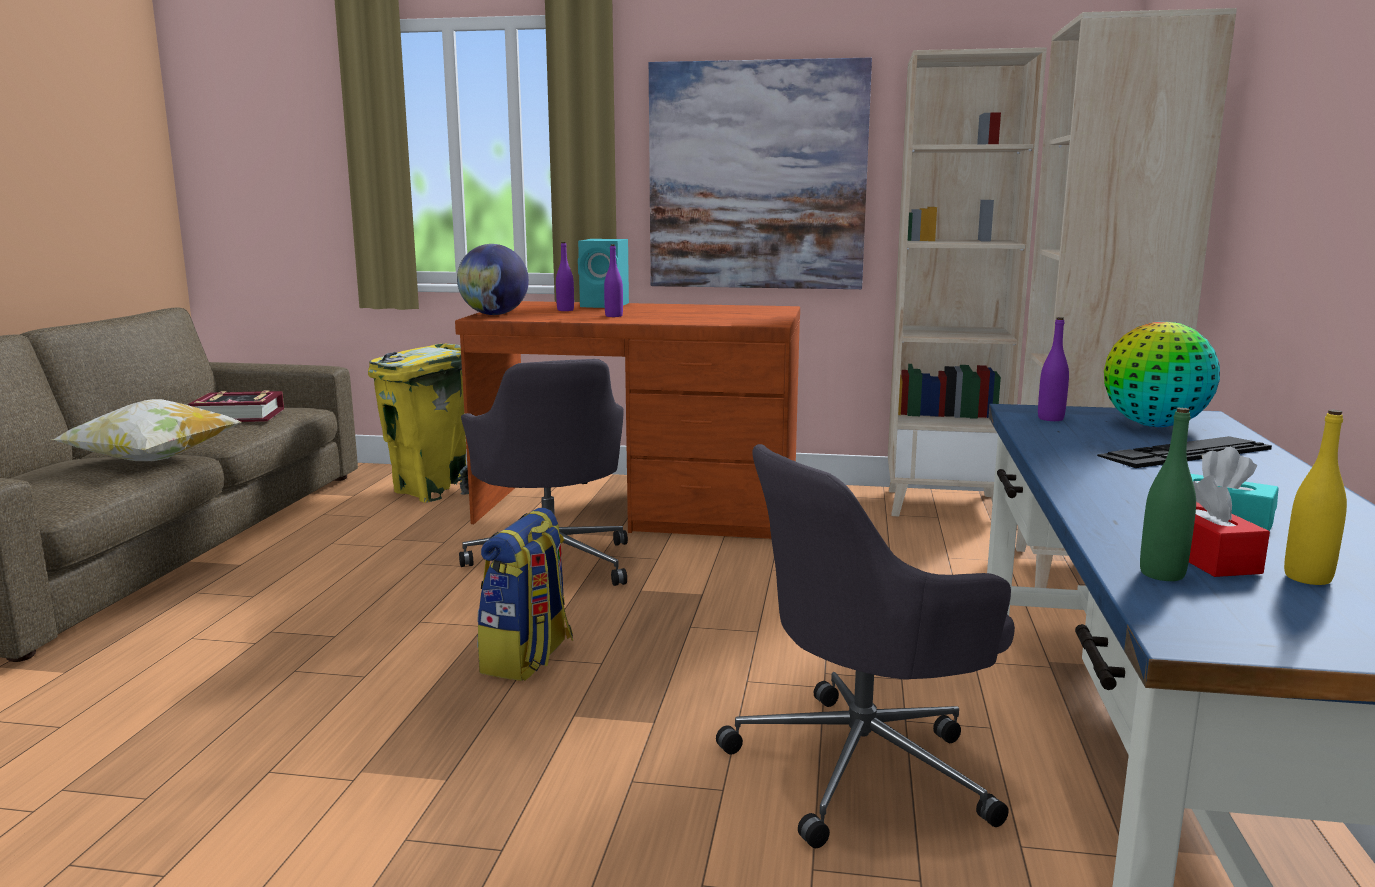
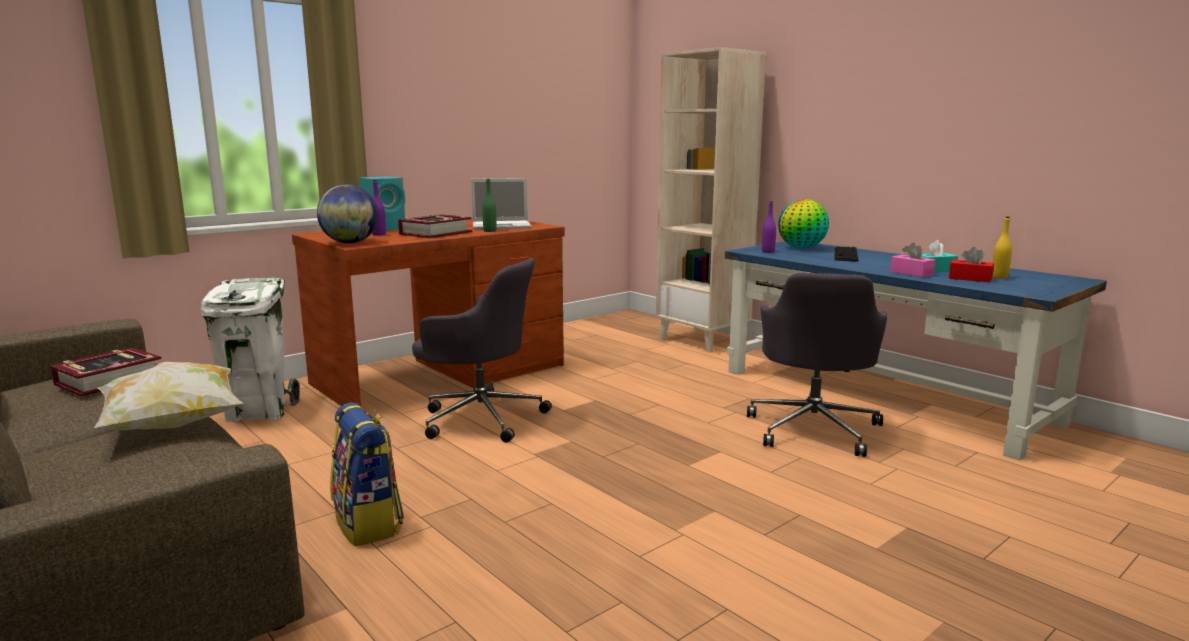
camera: 50 degrees left, 0 degrees up
(432, 491) = (259, 411): yellow trash can -> white trash can
(528, 658) = (603, 457): backpack -> backpack (369, 524)
(614, 316) = (435, 233): purple bottle -> book
(726, 317) = (502, 226): none -> laptop
(757, 176) = (452, 128): picture -> none
(944, 505) = (585, 329): beige bookcase -> none
(1123, 512) = (911, 273): none -> pink tissue box
(1162, 574) = (982, 284): green bottle -> green bottle (490, 231)

